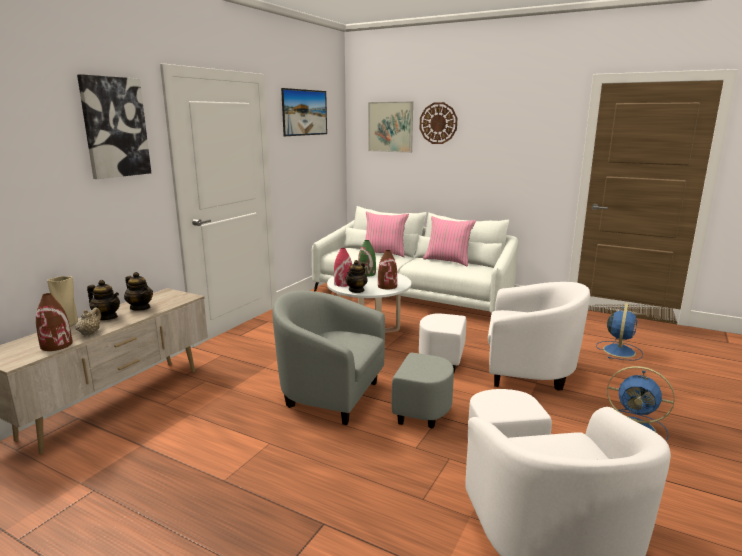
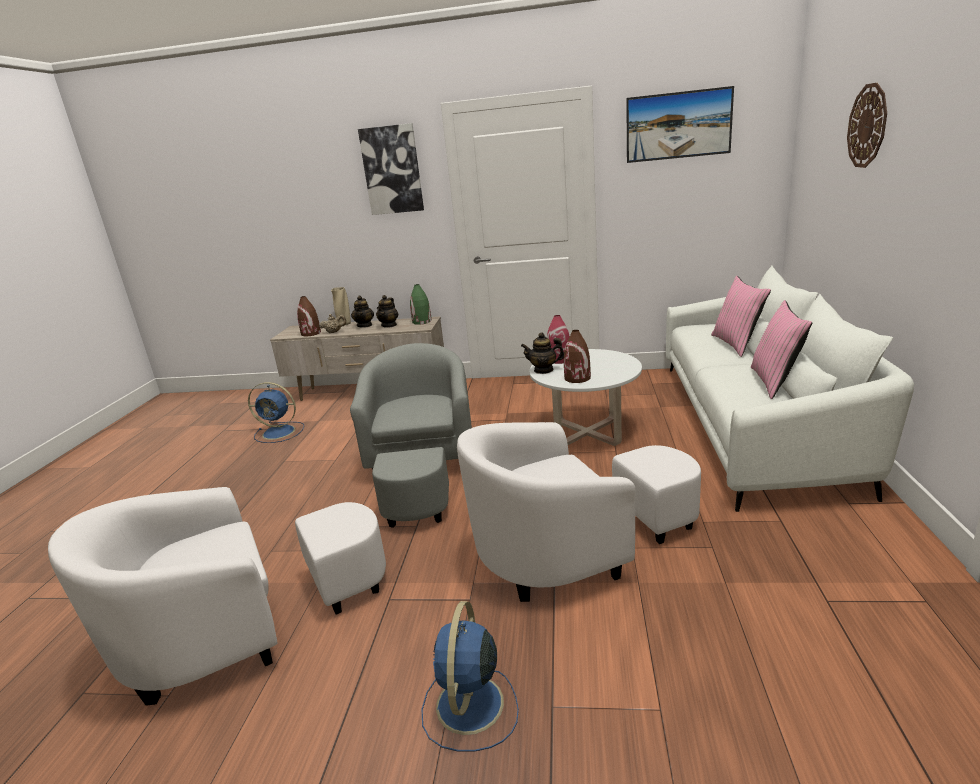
camera: 70 degrees right, 5 degrees up
(367, 274) = (611, 359): green vase -> green vase (421, 321)
(390, 127) = (825, 135): picture -> none
(507, 370) = (574, 549): white armchair -> white armchair turned 75 degrees clockwise
(619, 350) = (796, 673): blue fan -> blue fan (280, 432)

